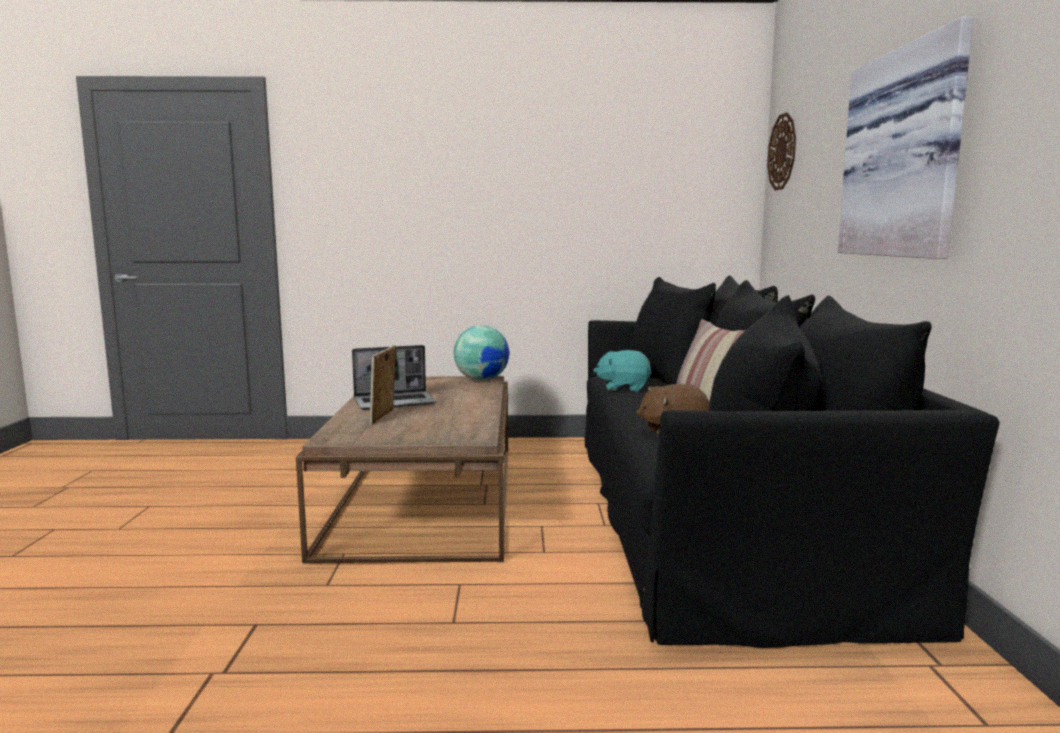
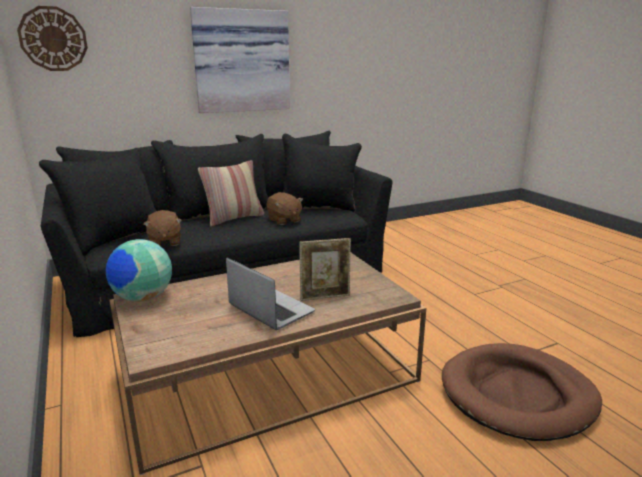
camera: 115 degrees left, 10 degrees up
(178, 616) = (517, 395): none -> brown dog bed
(623, 388) = (164, 242): turquoise plush toy -> brown plush toy

